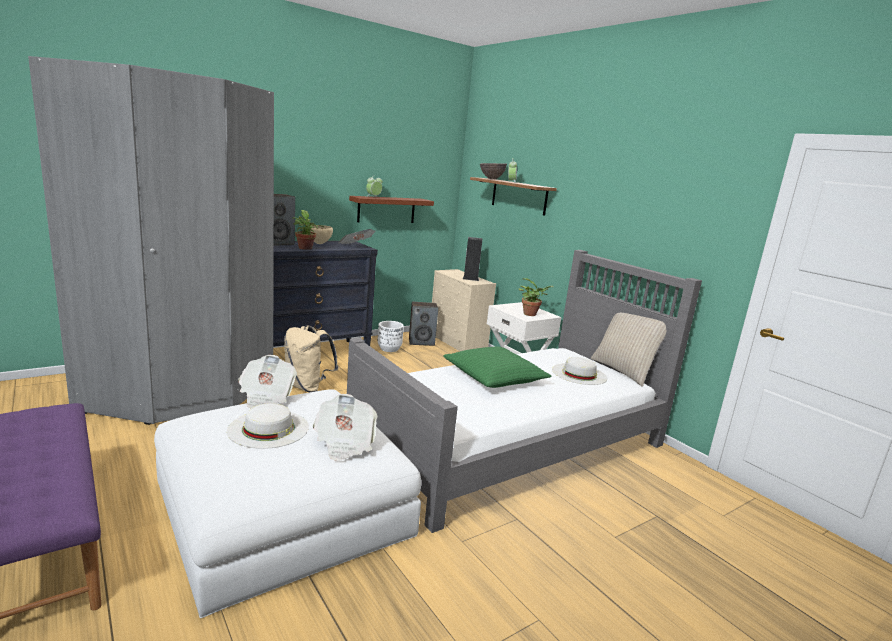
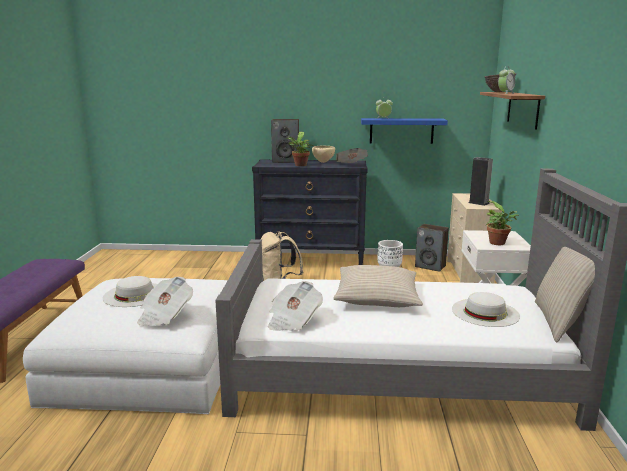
camera: 40 degrees right, 0 degrees up
(180, 392) = (191, 272): grey wardrobe -> none
(266, 396) = (169, 274): newspaper -> newspaper (293, 320)
(386, 209) = (401, 131): brown shelf -> blue shelf
(494, 377) = (377, 297): green pillow -> beige pillow

